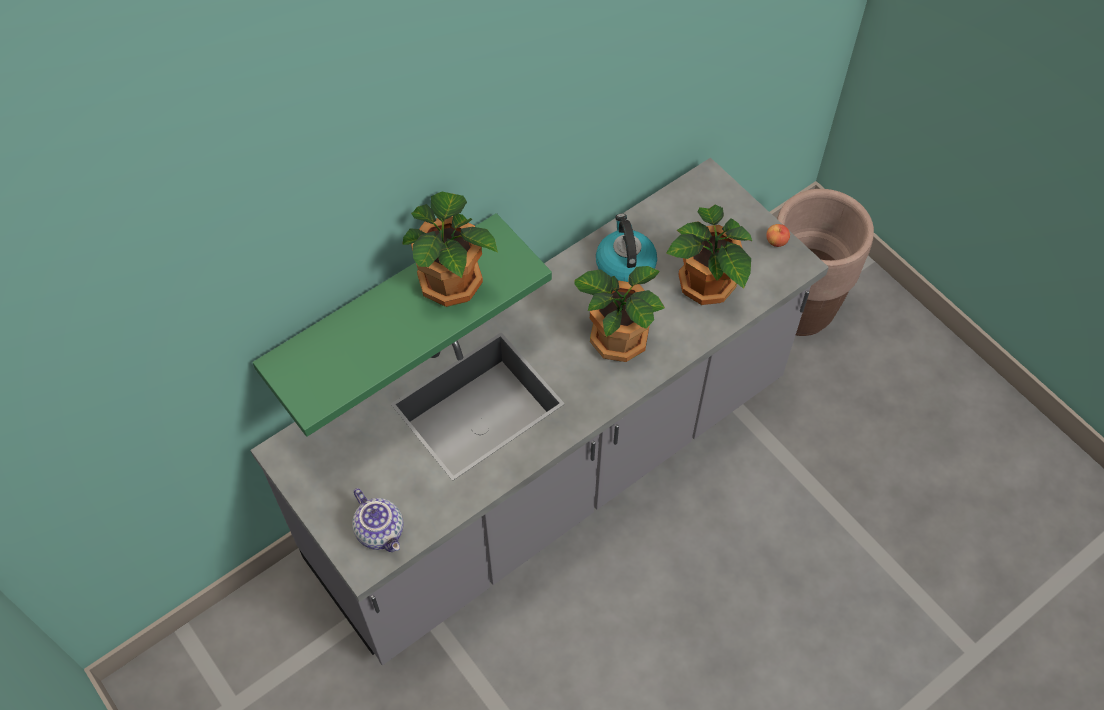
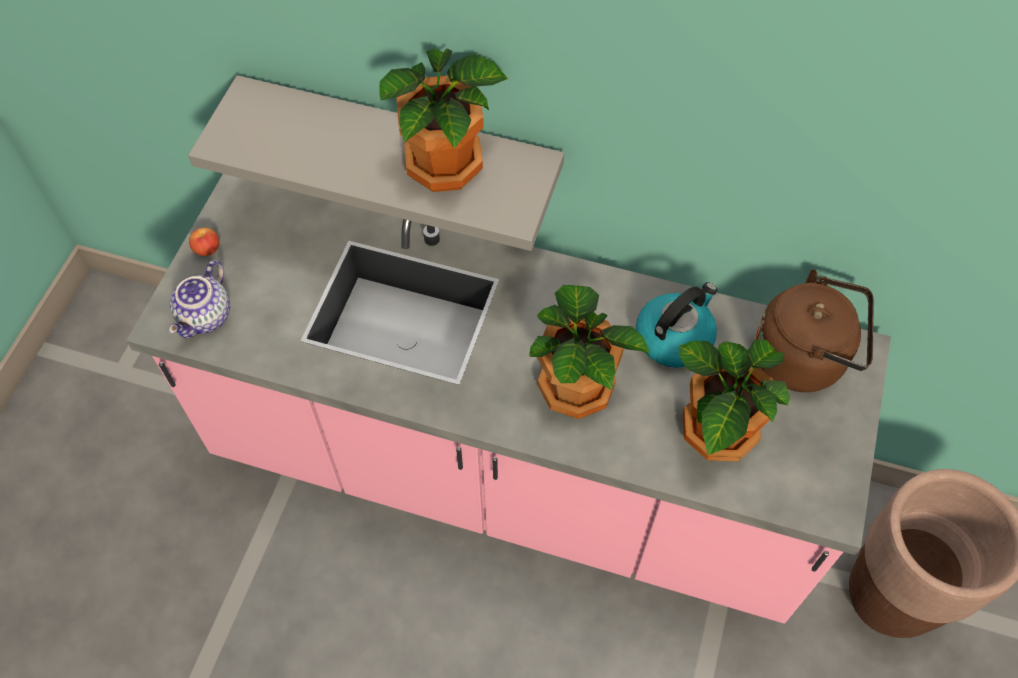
camera: 55 degrees right, 0 degrees up
(383, 305) = (400, 143): green shelf -> grey shelf
(552, 473) = (509, 474): grey counter -> pink counter
(691, 208) = (804, 358): none -> brown kettle
(776, 241) = (842, 469): apple -> apple (207, 249)

